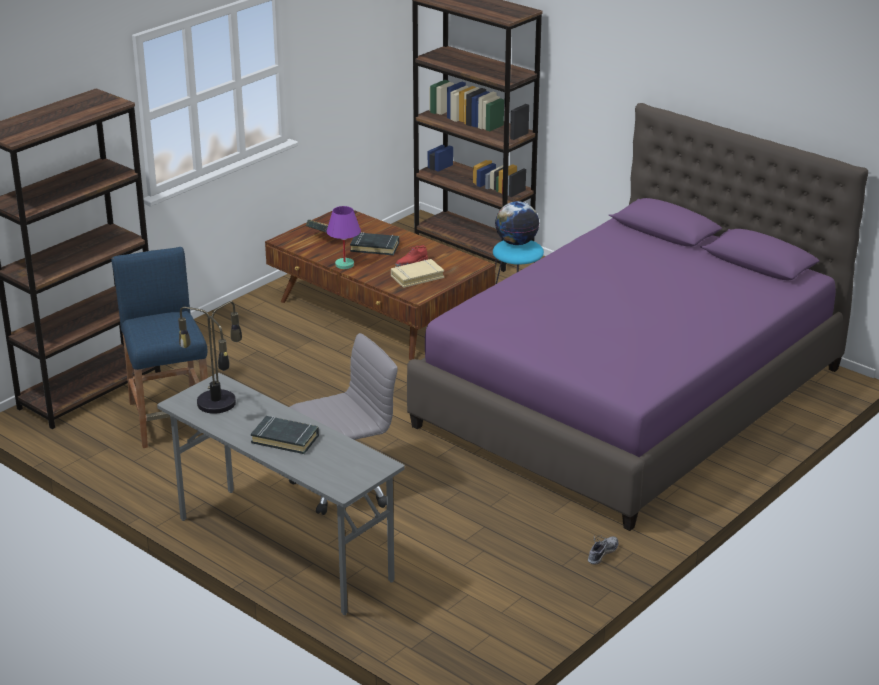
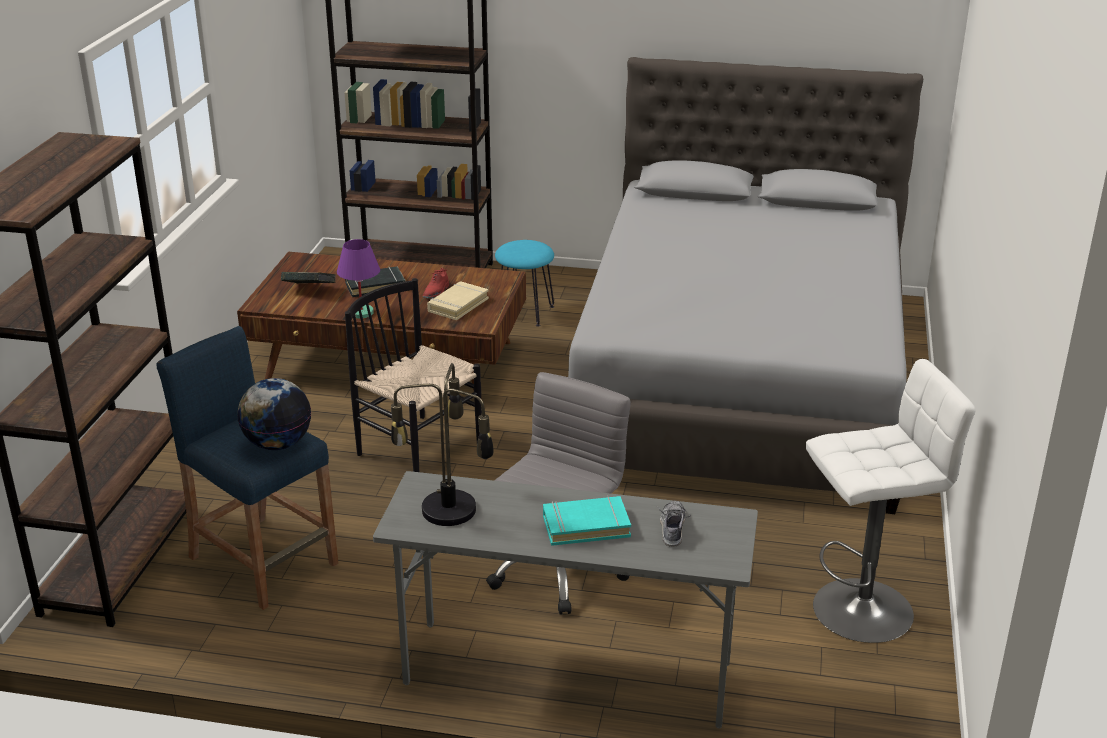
camera: 30 degrees left, 0 degrees up
(285, 439) = (586, 526): black book -> turquoise book
(336, 376) = (416, 447): none -> black chair
(516, 242) = (519, 245): globe -> globe (277, 444)
(525, 584) = (864, 611): none -> white stool
(602, 553) = (897, 548): shoe -> shoe (672, 528)
(632, 397) = (742, 376): purple bed -> grey bed

